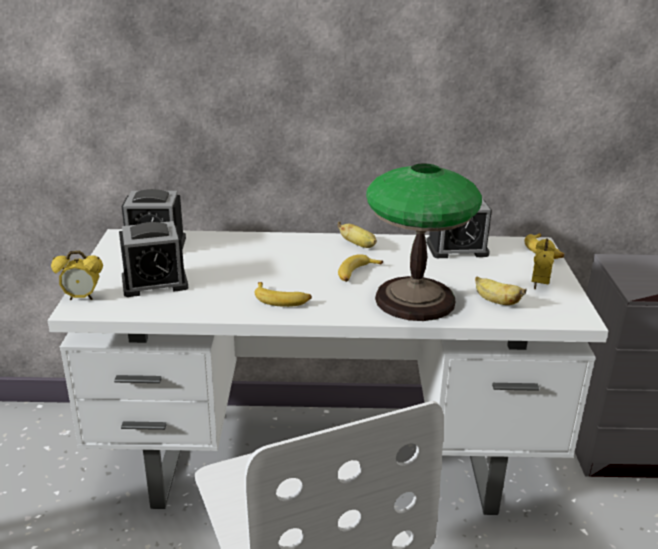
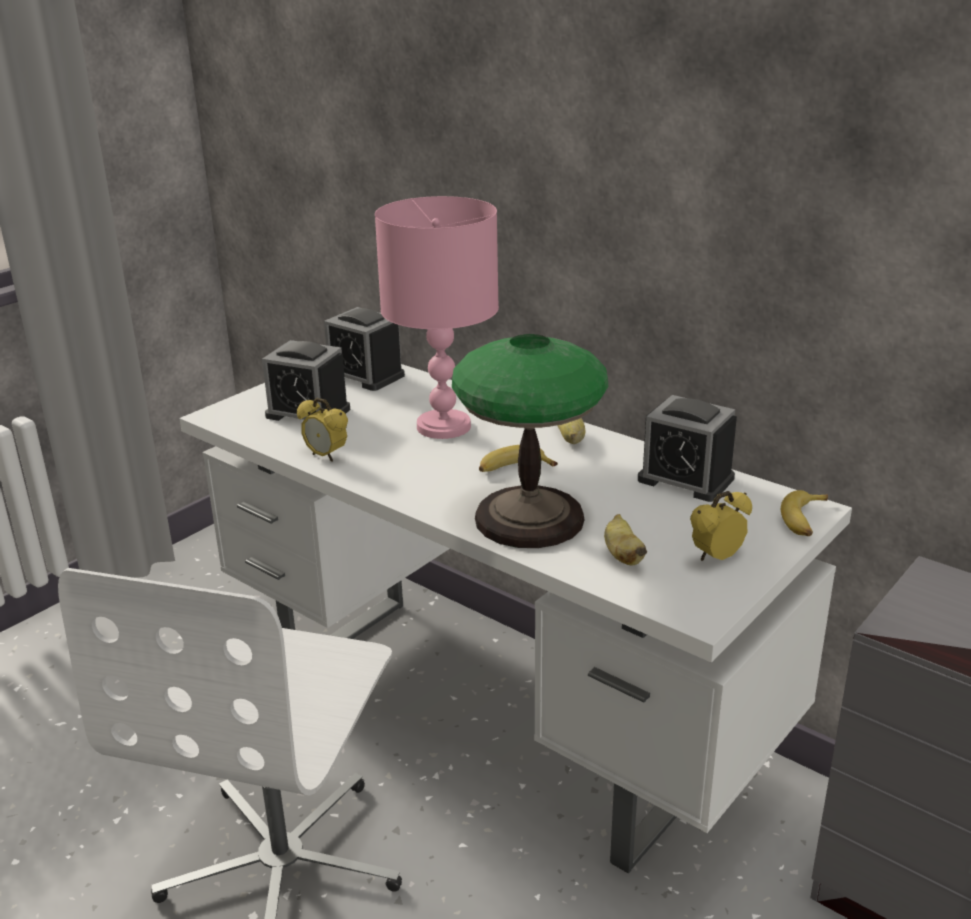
camera: 40 degrees right, 0 degrees up
(82, 298) = (231, 407): alarm clock -> alarm clock (326, 456)
(270, 262) = (445, 426): none -> pink table lamp
(282, 299) = (394, 468): banana -> none

